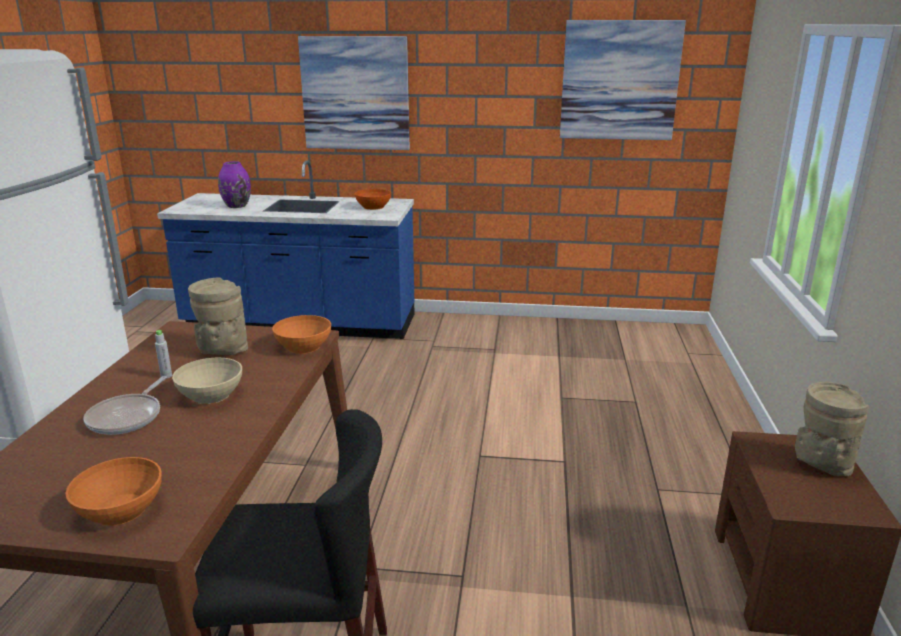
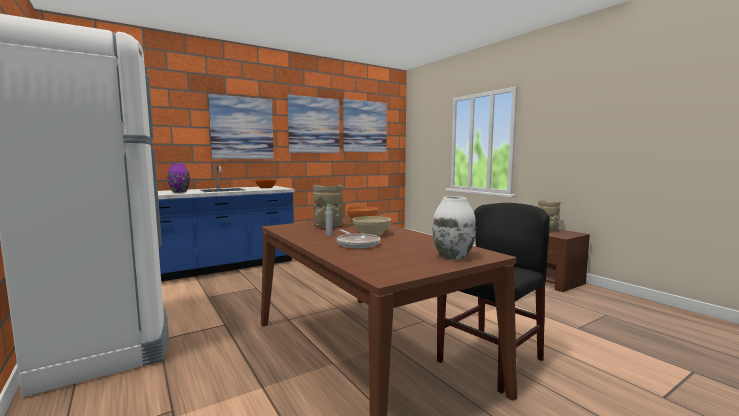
camera: 40 degrees left, 15 degrees down
(121, 509) = (452, 256): orange bowl -> white vase
(494, 82) = (314, 125): none -> picture

